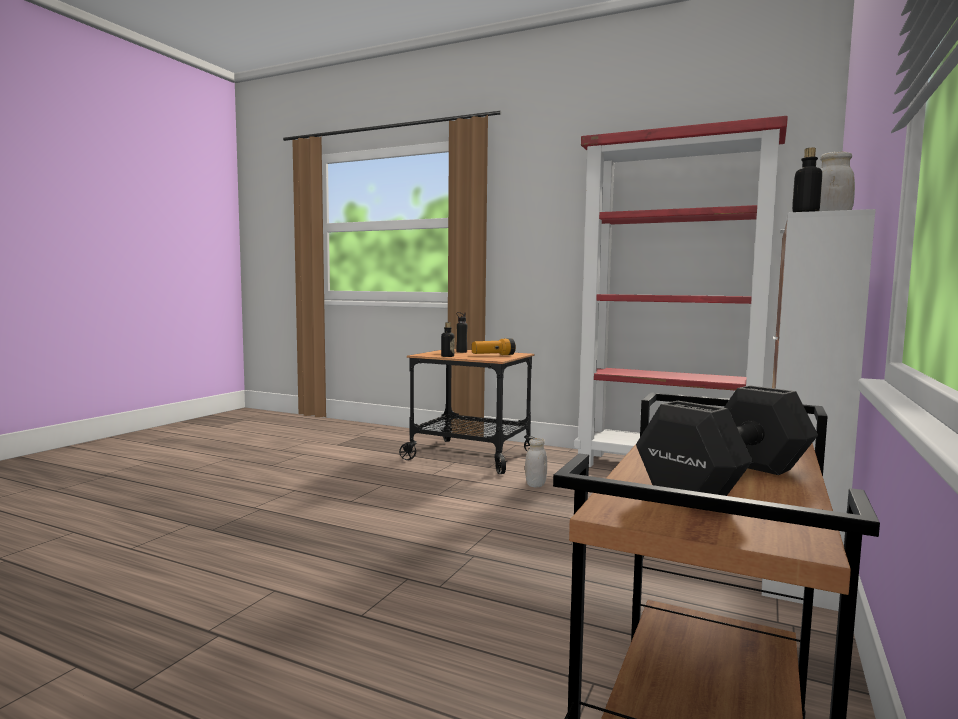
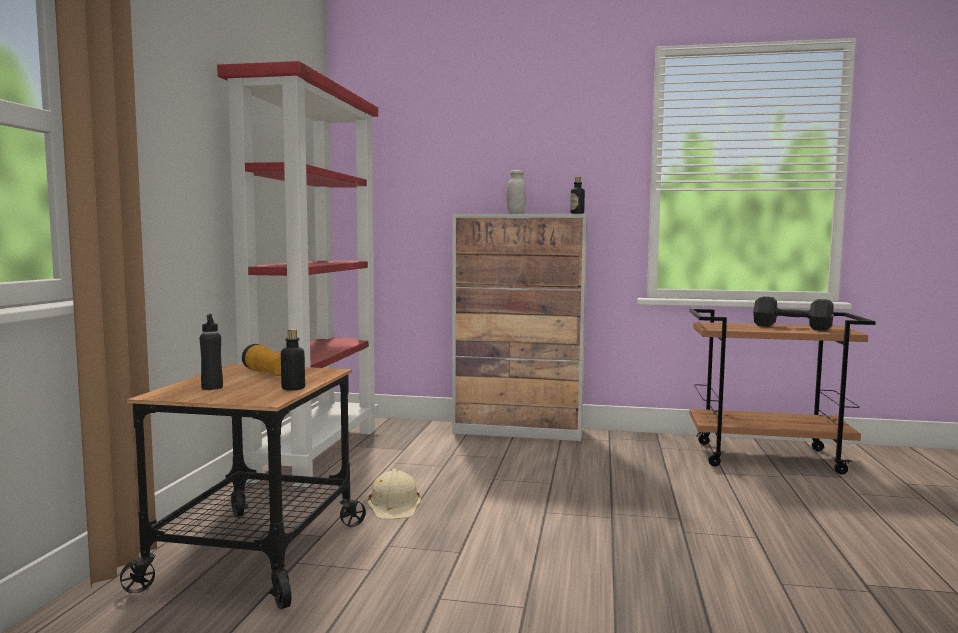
camera: 105 degrees left, 0 degrees up
(535, 485) = (394, 504): white jar -> beige hard hat

